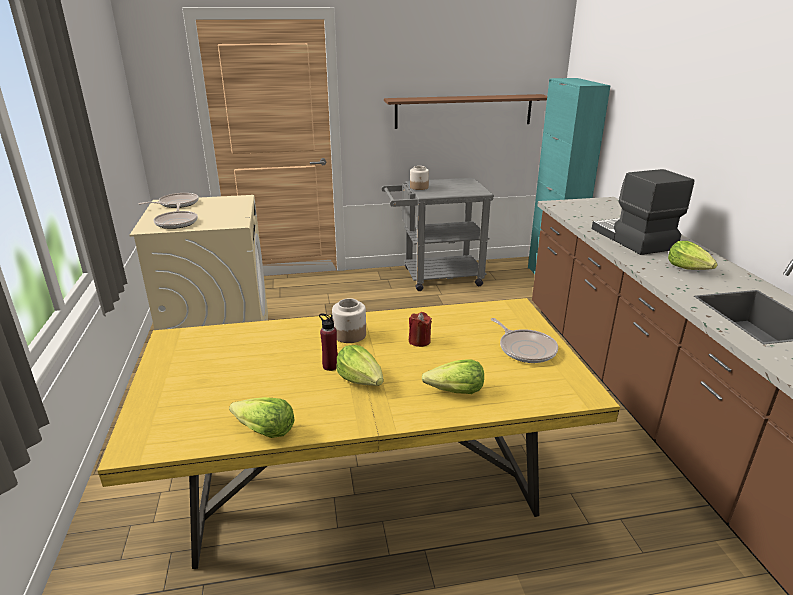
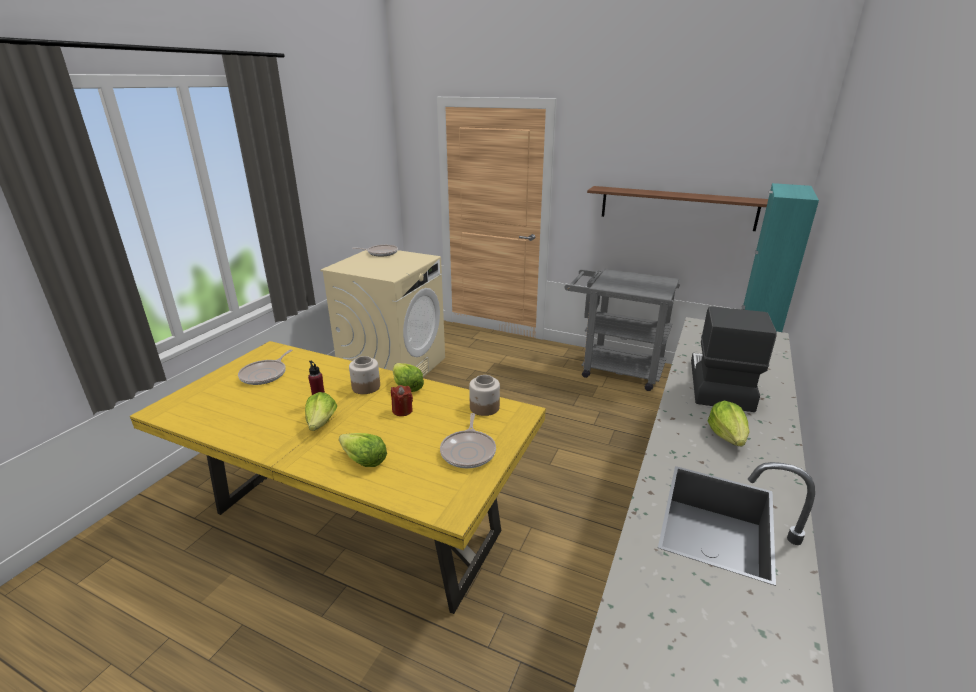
camera: 35 degrees right, 0 degrees up
(177, 222) = (358, 267): frying pan -> frying pan (265, 374)
(264, 431) = (223, 431): lettuce -> lettuce (406, 386)
(419, 187) = (605, 277): jar -> jar (484, 408)

